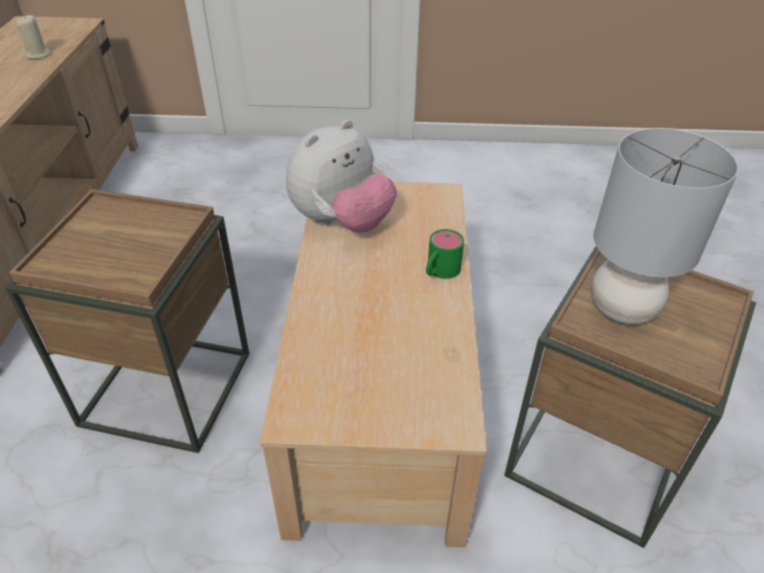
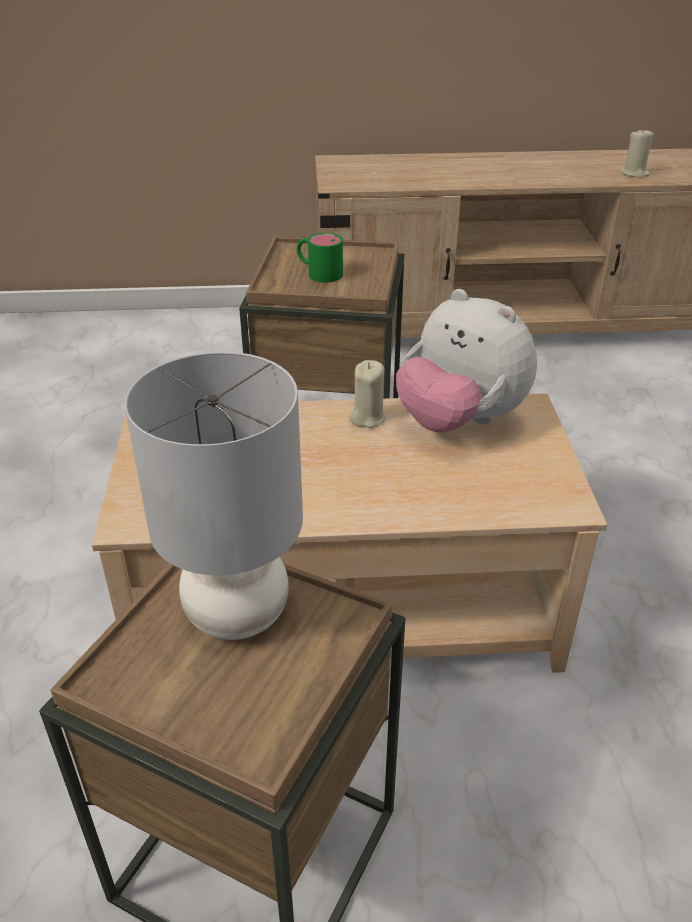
camera: 85 degrees right, 5 degrees down
(325, 268) = (367, 417): none -> beige candle
(439, 272) = (380, 504): green mug -> green mug (318, 273)

